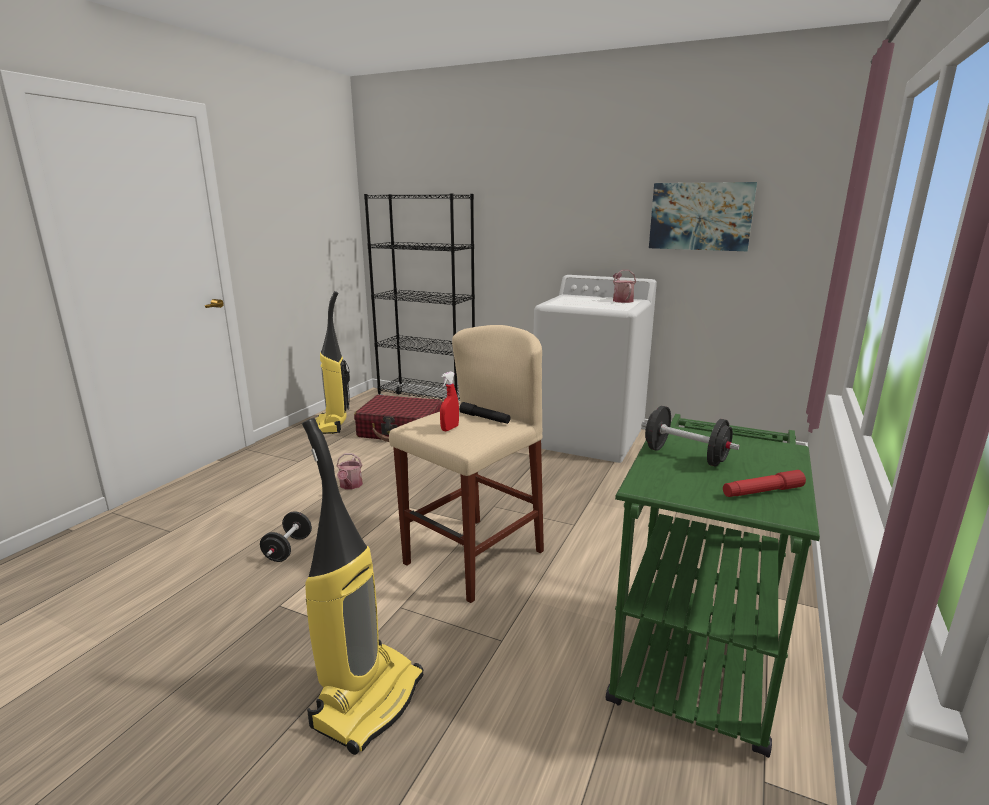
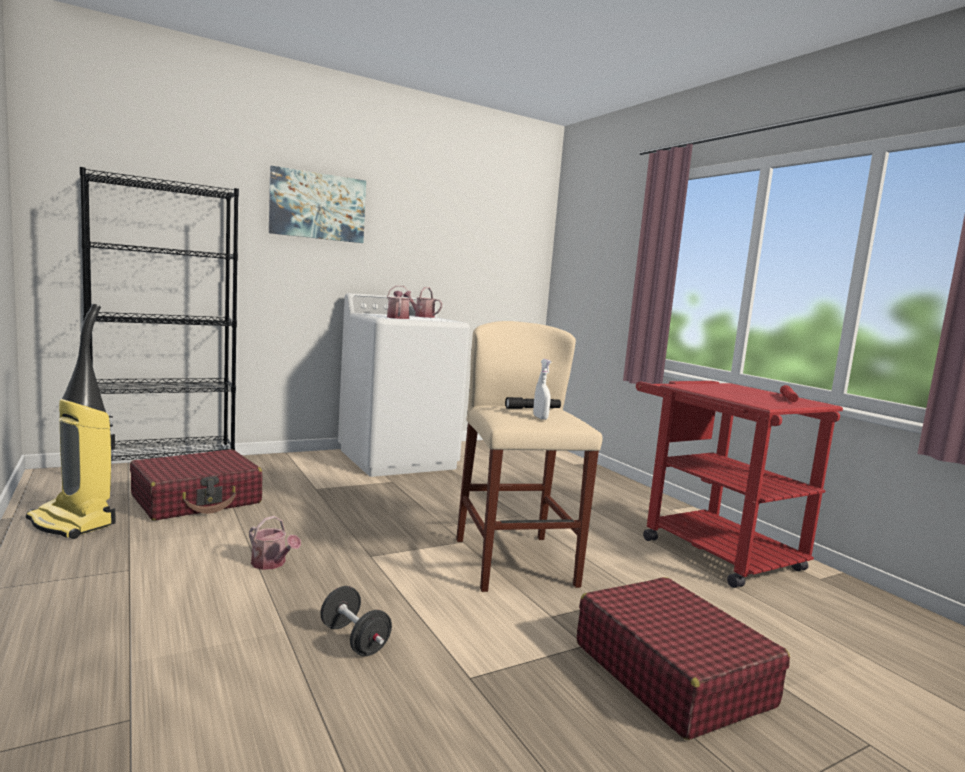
camera: 55 degrees left, 10 degrees down
(368, 700) = (671, 673): vacuum cleaner -> red suitcase
(449, 428) = (540, 418): red spray bottle -> white spray bottle
(570, 303) = (397, 317): none -> watering can
(685, 456) = (726, 393): black dumbbell -> none
(695, 656) = (710, 549): green cart -> red cart
(700, 216) = (462, 245): picture -> picture (318, 206)

